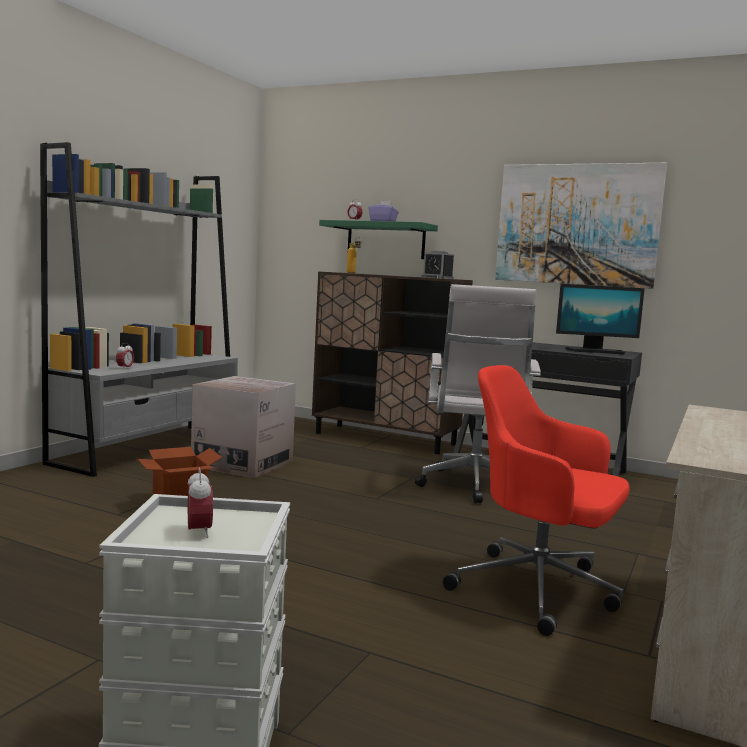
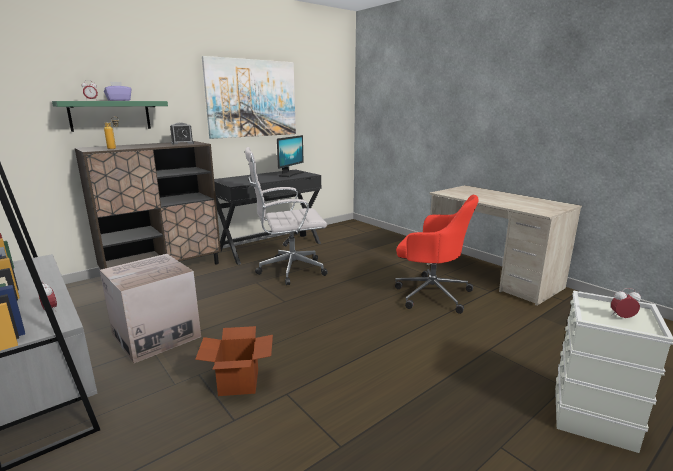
camera: 65 degrees left, 10 degrees up
(474, 487) = (288, 270): white office chair -> white office chair turned 135 degrees clockwise
(539, 590) = (430, 293): red office chair -> red office chair turned 120 degrees counterclockwise

